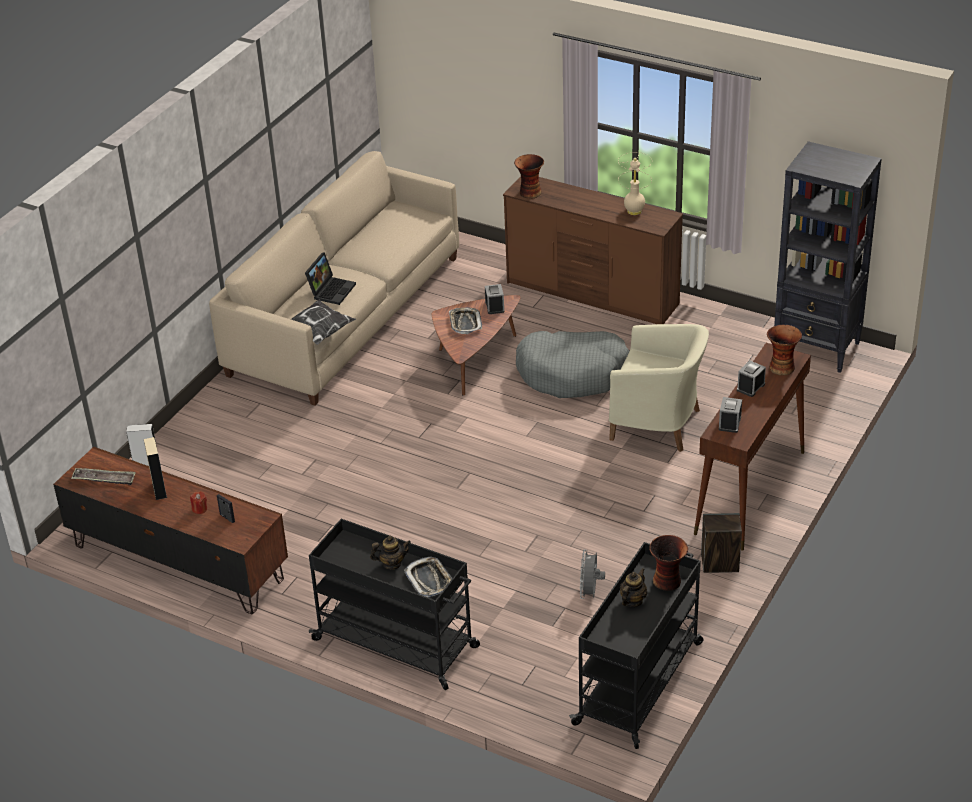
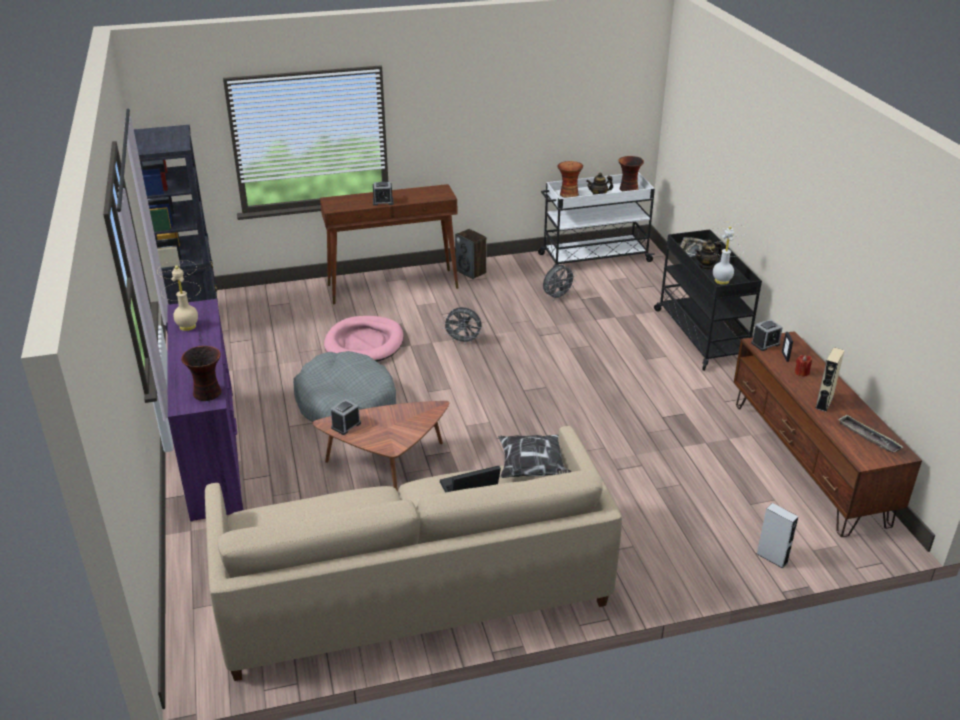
camera: 135 degrees left, 5 degrees down
(356, 552) = (721, 281): none -> white table lamp
(392, 564) = (706, 266): teapot -> teapot turned 60 degrees counterclockwise
(465, 323) = (390, 428): tray -> none
(588, 482) = (463, 341): none -> grey fan
(592, 294) = (214, 452): brown dresser -> purple dresser
(640, 682) = (593, 258): black cart -> white cart
(658, 424) = (364, 343): beige armchair -> pink dog bed
(729, 423) = (429, 196): alarm clock -> alarm clock (765, 344)
(781, 367) = (347, 200): vase -> vase (628, 189)

